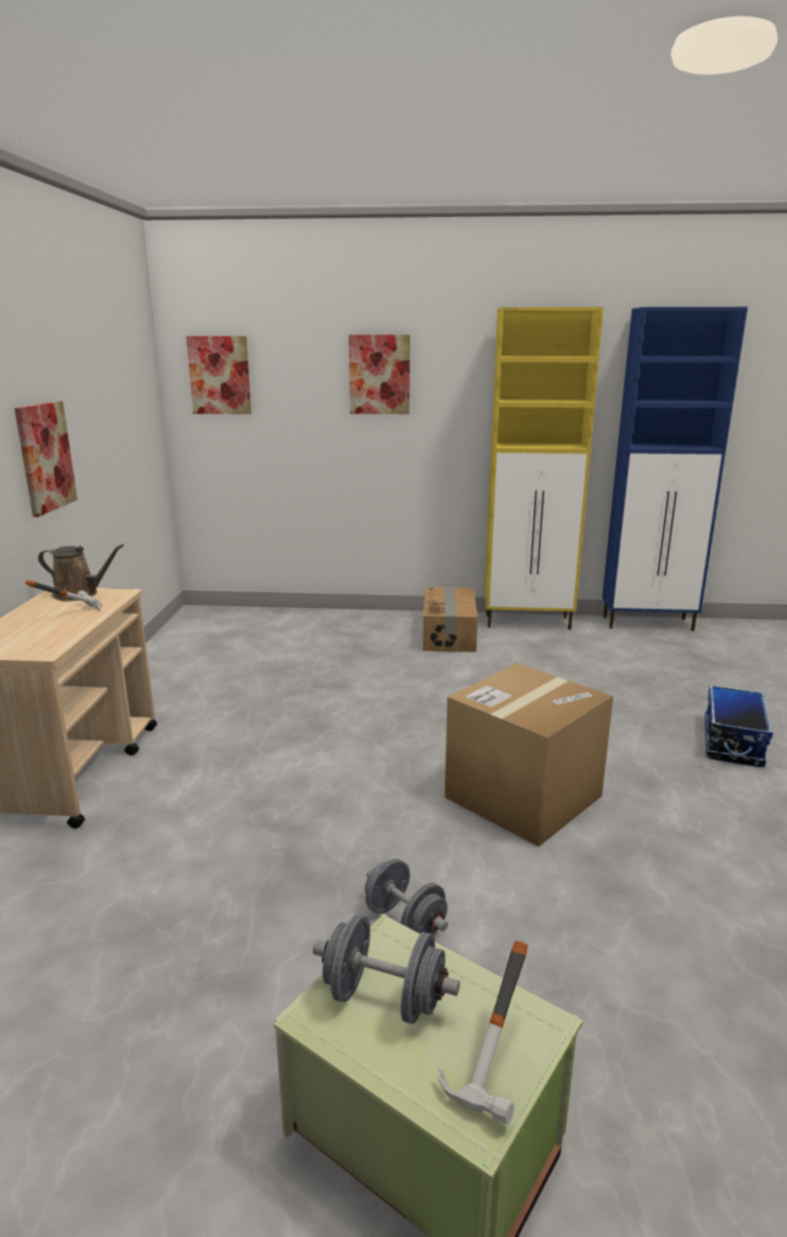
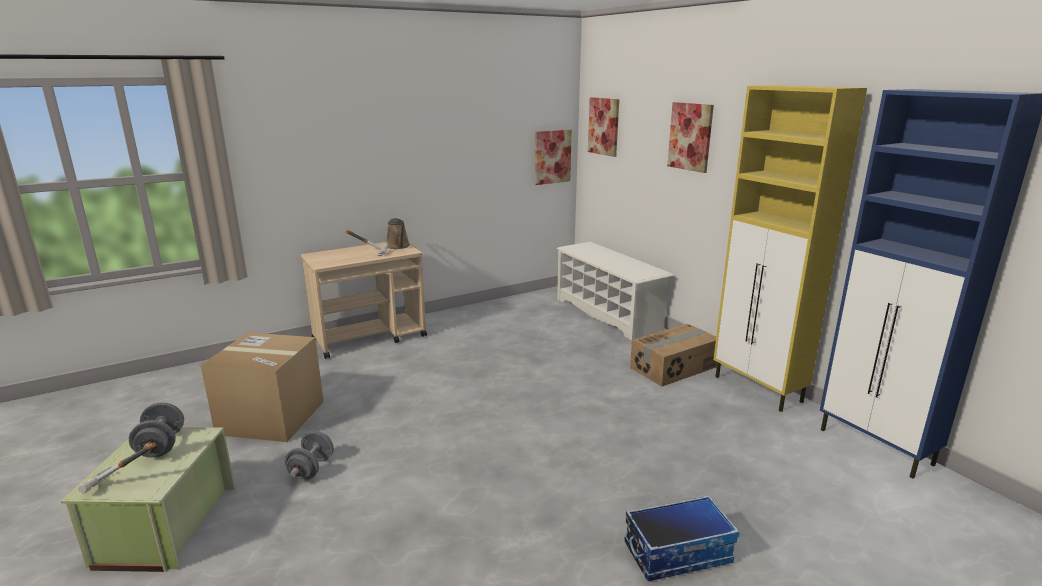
camera: 55 degrees right, 0 degrees up
(45, 457) = (421, 168): picture -> picture (552, 157)
(295, 618) = (608, 314): none -> white shoe rack
(523, 796) = (471, 469): cardboard box -> cardboard box (271, 417)

